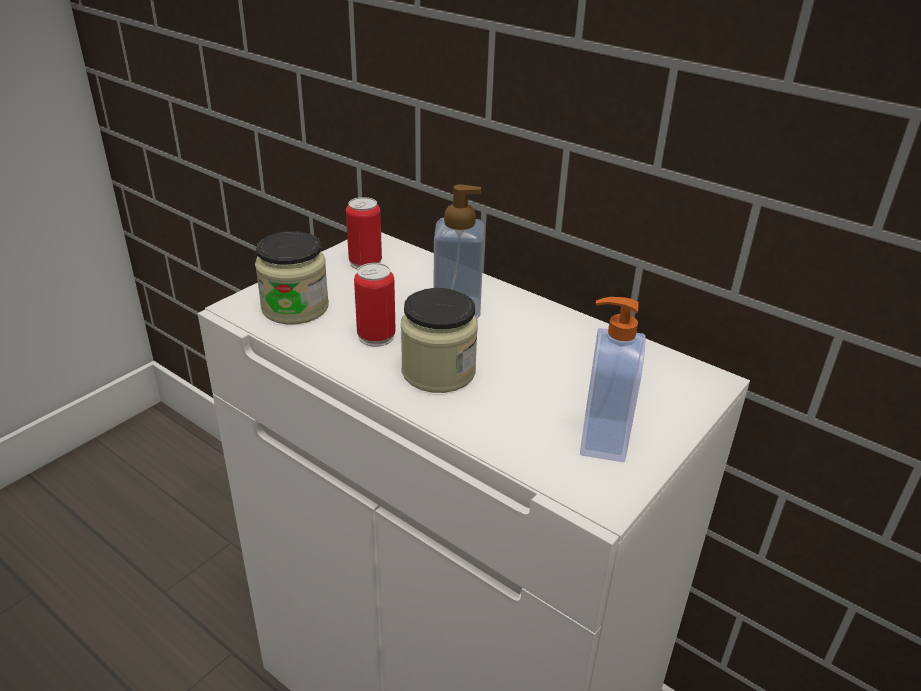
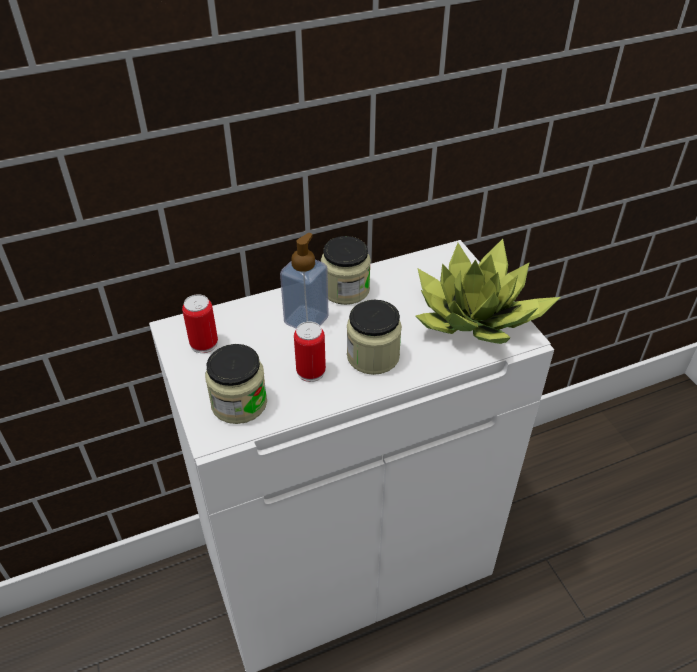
camera: 60 degrees left, 10 degrees up
(537, 318) = (345, 289): none -> jar
(601, 439) = (477, 316): soap dispenser -> potted plant

